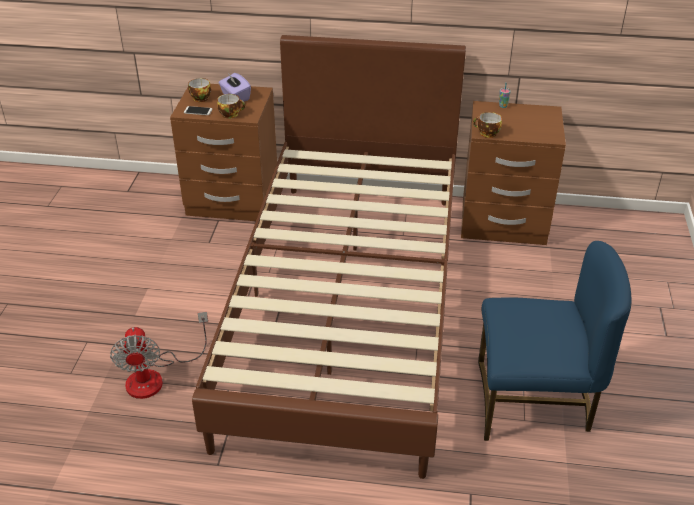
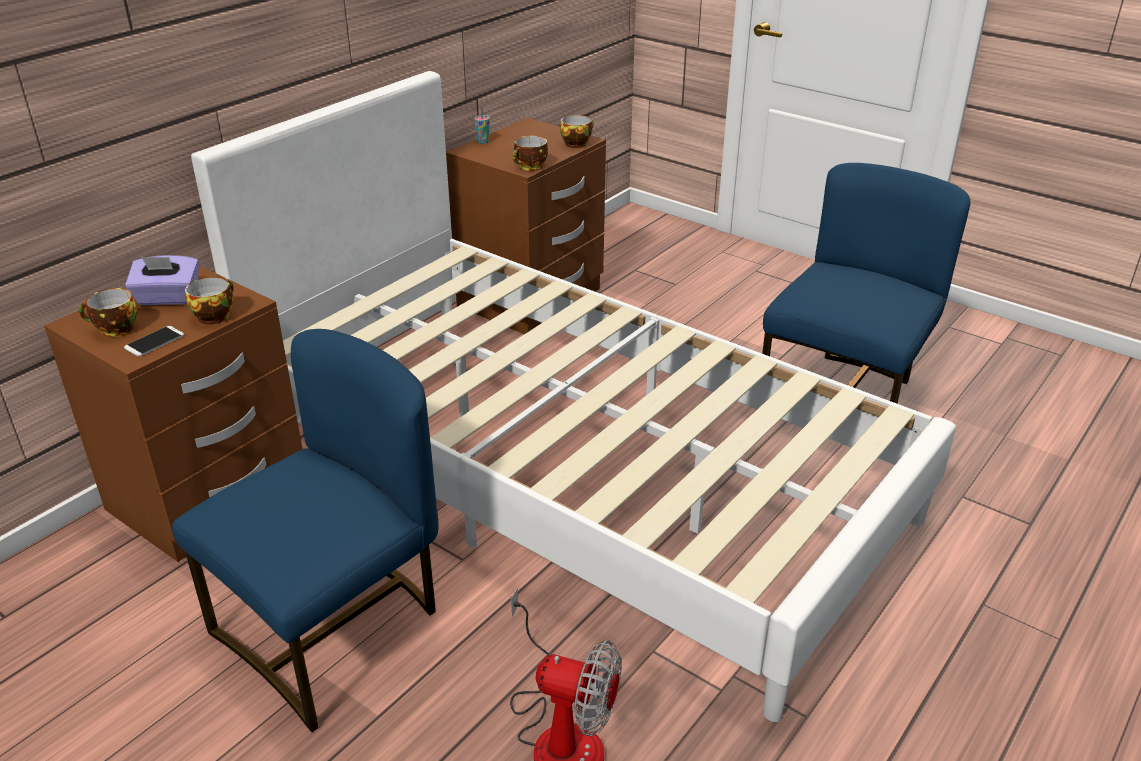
camera: 60 degrees left, 5 degrees down
(175, 279) = (333, 629): none -> blue chair
(347, 305) = (569, 470): brown bed -> white bed
(543, 137) = (576, 143): none -> cup

